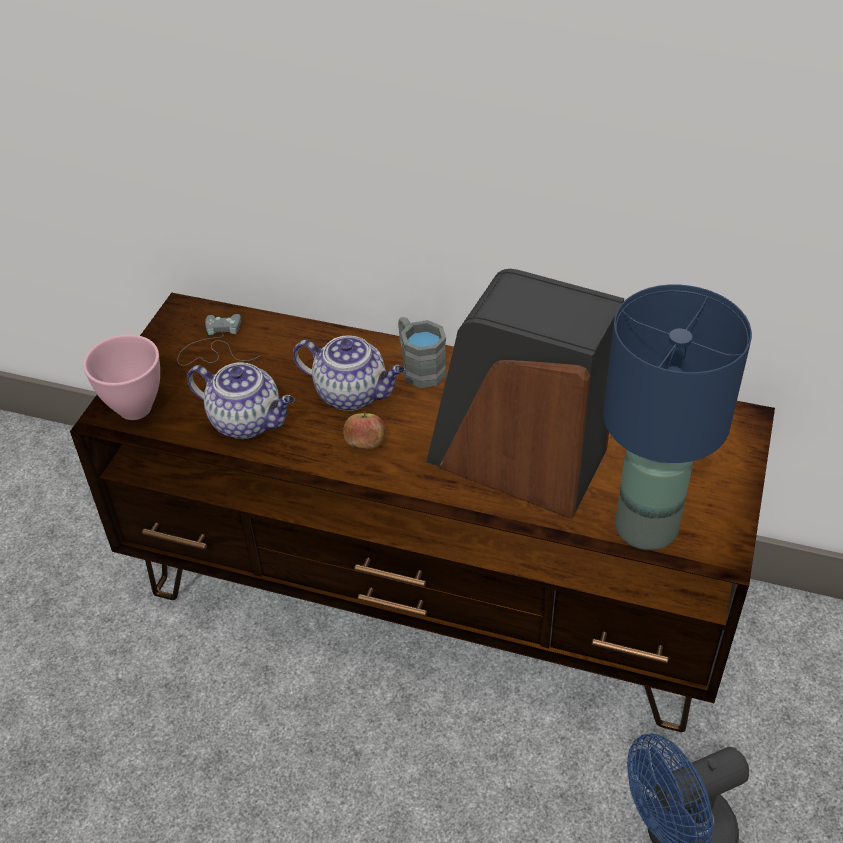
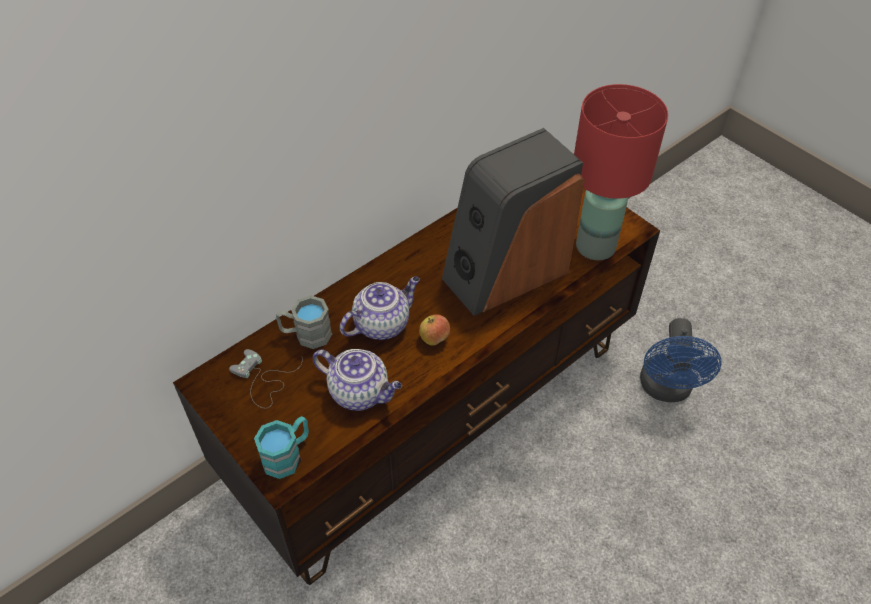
camera: 60 degrees left, 5 degrees up
(137, 408) = (288, 455): pink bowl -> turquoise mug
(248, 422) = (360, 392): teapot -> teapot turned 60 degrees clockwise
(419, 367) = (386, 279): grey mug -> grey mug (306, 334)
(645, 526) = (594, 246): blue table lamp -> red table lamp

